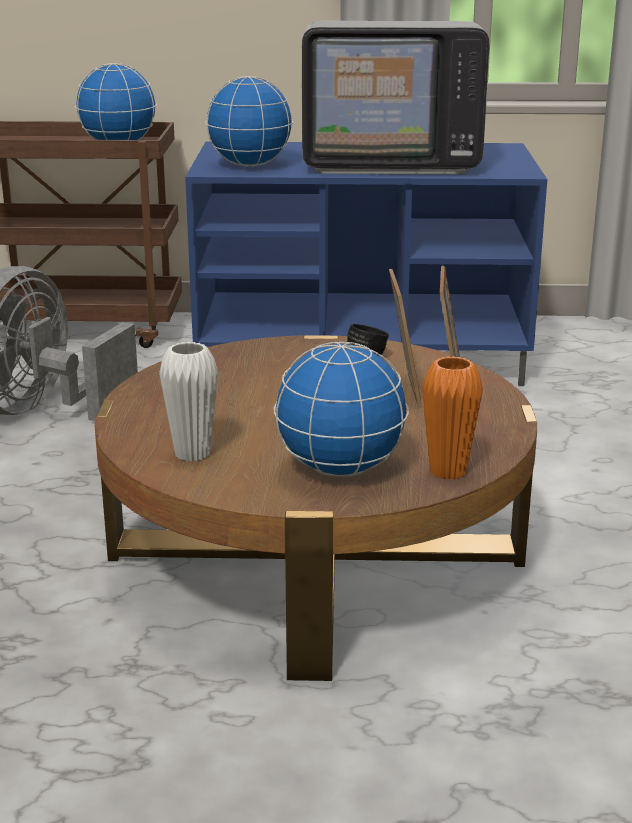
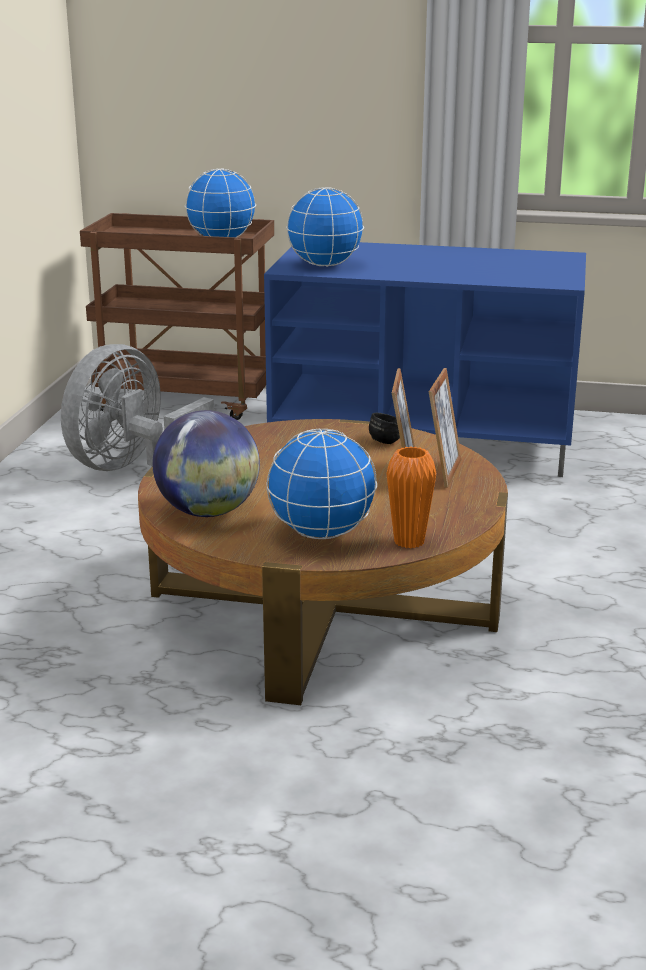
camera: 10 degrees right, 0 degrees up
(192, 454) = (208, 512): white vase -> globe
(390, 163) = (450, 268): television -> none

